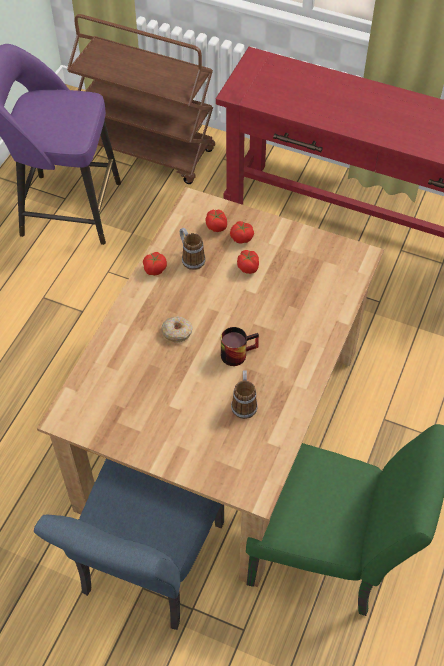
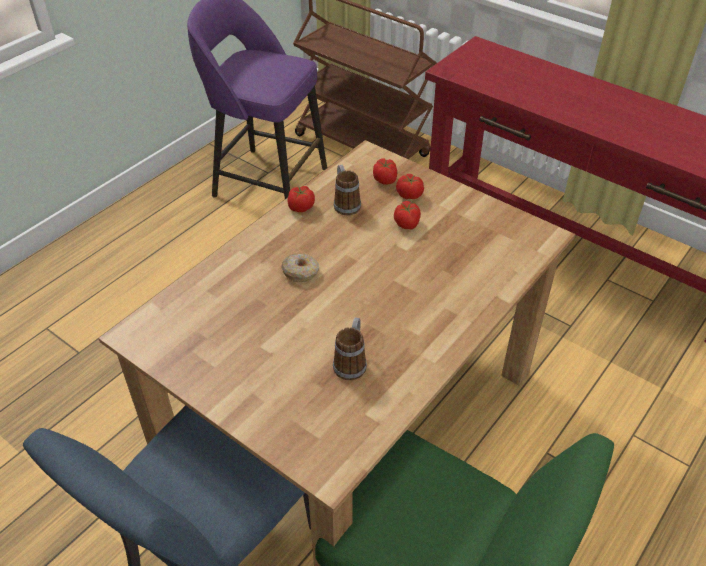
camera: 15 degrees right, 10 degrees down
(237, 352) = (363, 306): mug -> none

